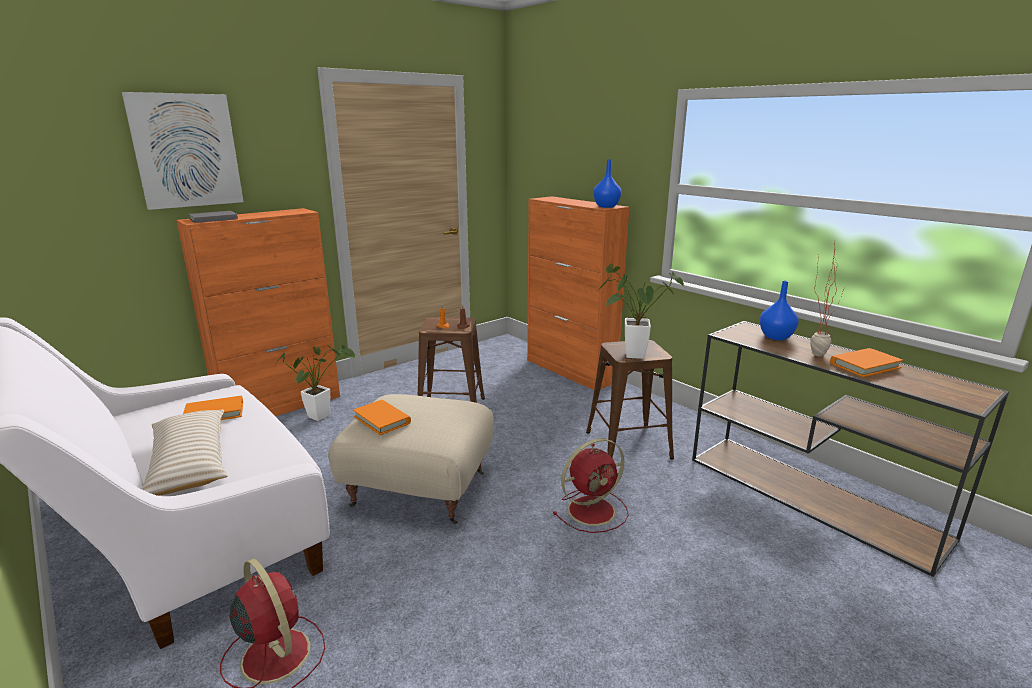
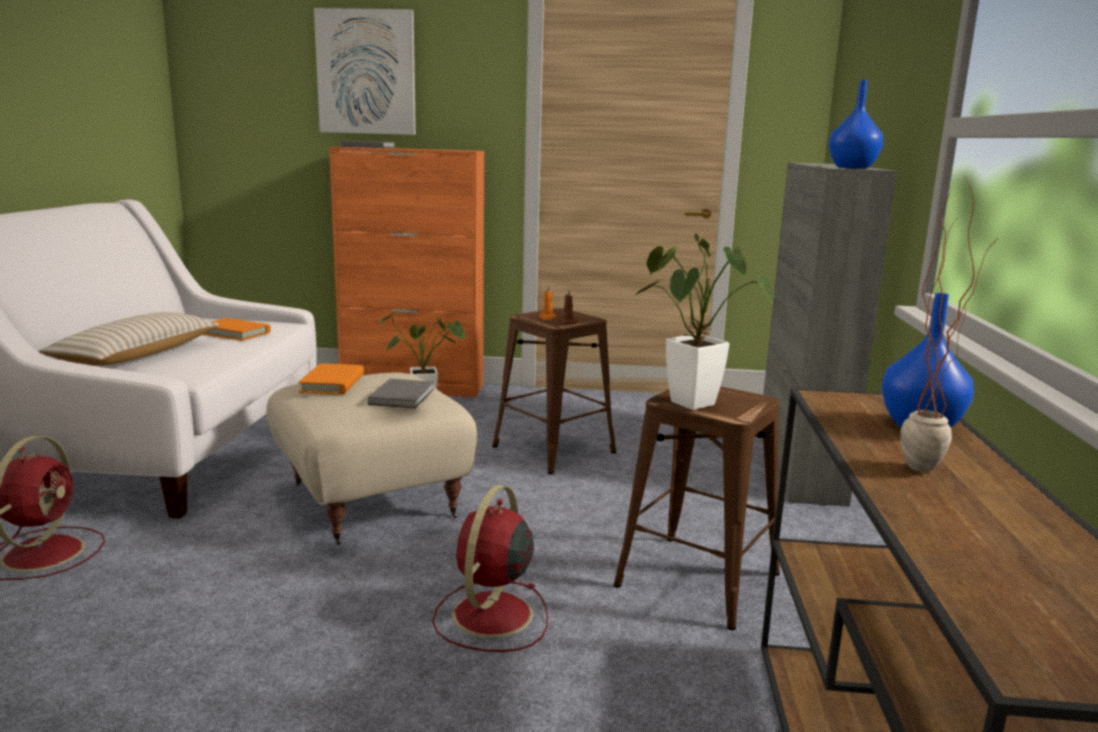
camera: 45 degrees right, 5 degrees down
(445, 409) = (403, 396): none -> grey book
(570, 371) = (799, 467): orange cabinet -> grey cabinet
(593, 510) = (491, 616): red fan -> red fan turned 90 degrees clockwise
(865, 365) = (978, 515): orange book -> none

